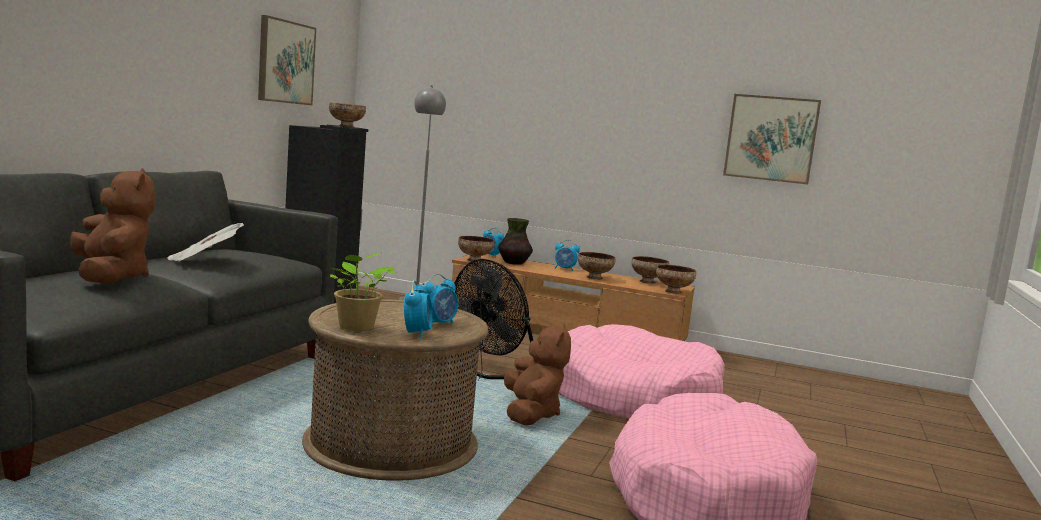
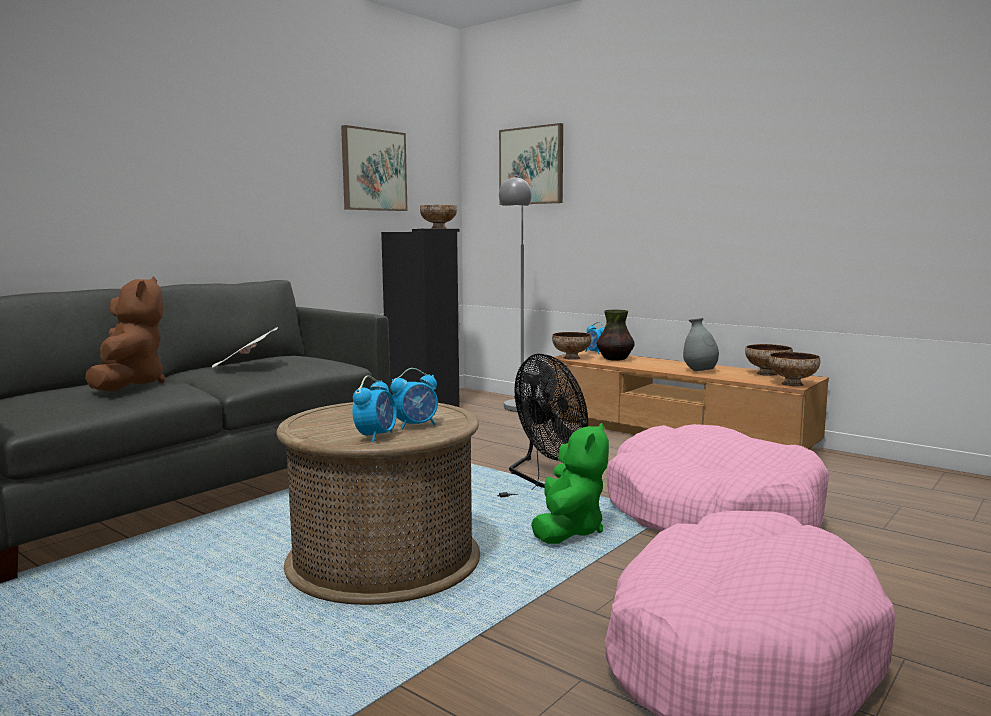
camera: 20 degrees right, 0 degrees up
(356, 327) = (316, 430): potted plant -> none
(530, 414) = (568, 530): brown plush toy -> green plush toy
(564, 269) = (671, 363): alarm clock -> none
(594, 277) = (700, 371): bowl -> grey vase
(771, 138) = (917, 185): picture -> picture (531, 166)

